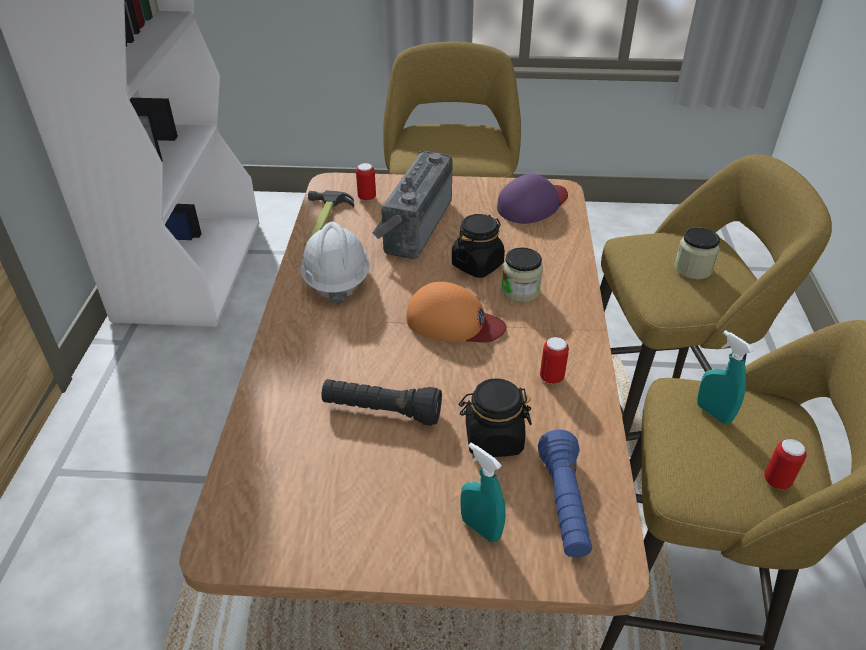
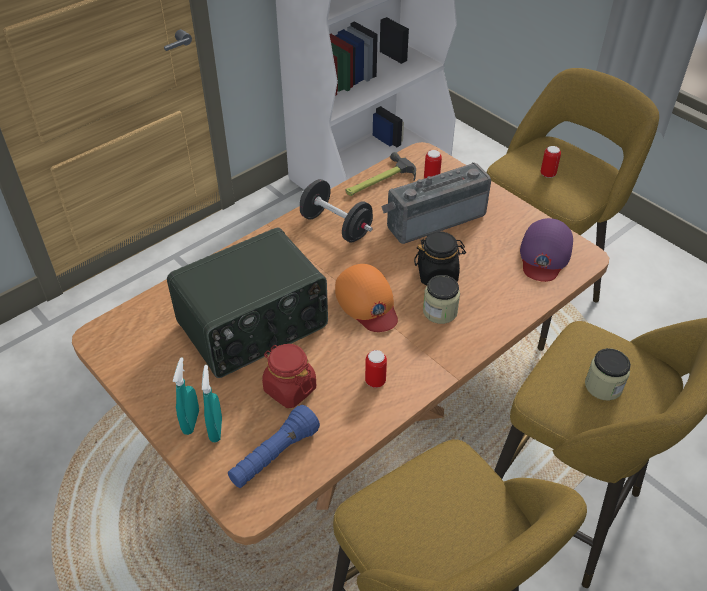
camera: 45 degrees right, 5 degrees up
(336, 279) = (336, 226): white hard hat -> black dumbbell
(381, 411) = (254, 326): black flashlight -> radio
(493, 438) = (289, 389): black jar -> red jar
(532, 204) = (544, 254): purple cap -> purple cap turned 105 degrees clockwise
(713, 413) = (452, 487): turquoise spray bottle -> turquoise spray bottle (191, 422)
(777, 481) = (426, 559): can -> can (548, 174)

